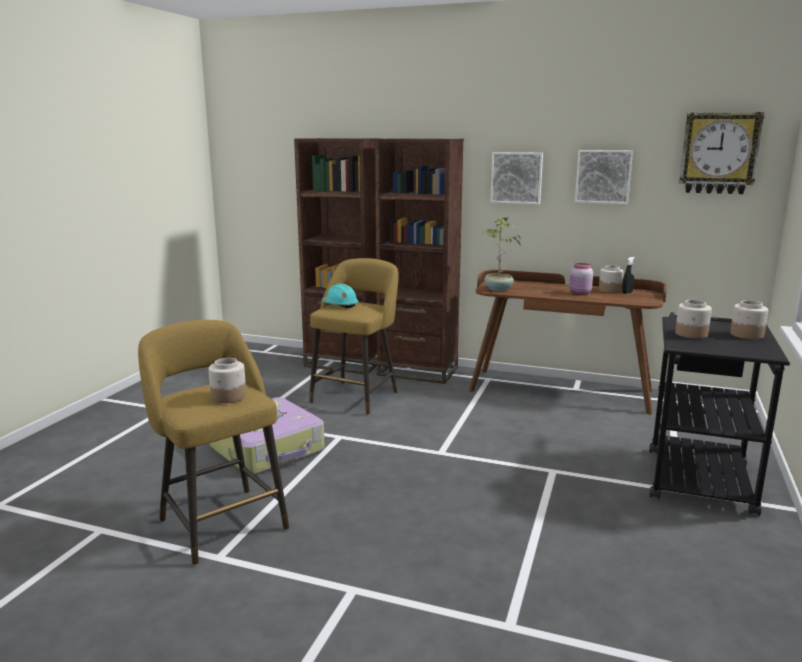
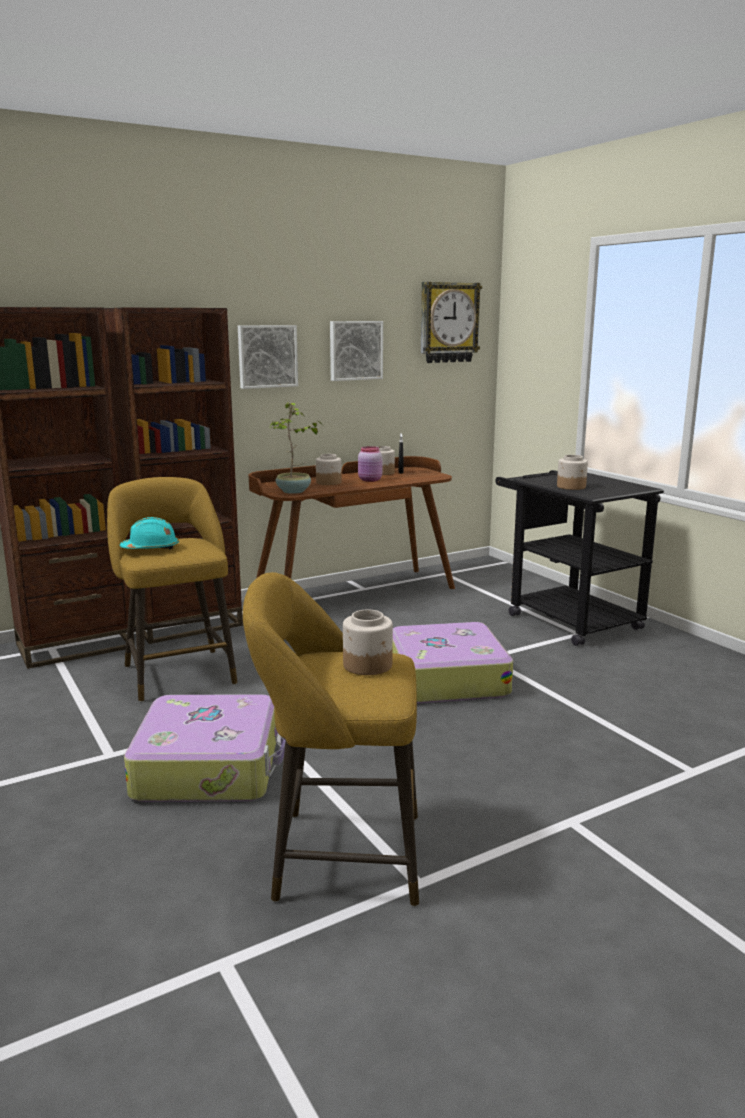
camera: 50 degrees left, 0 degrees up
(489, 469) = (446, 678): none -> suitcase
(746, 335) = (595, 479): jar -> jar (328, 482)

